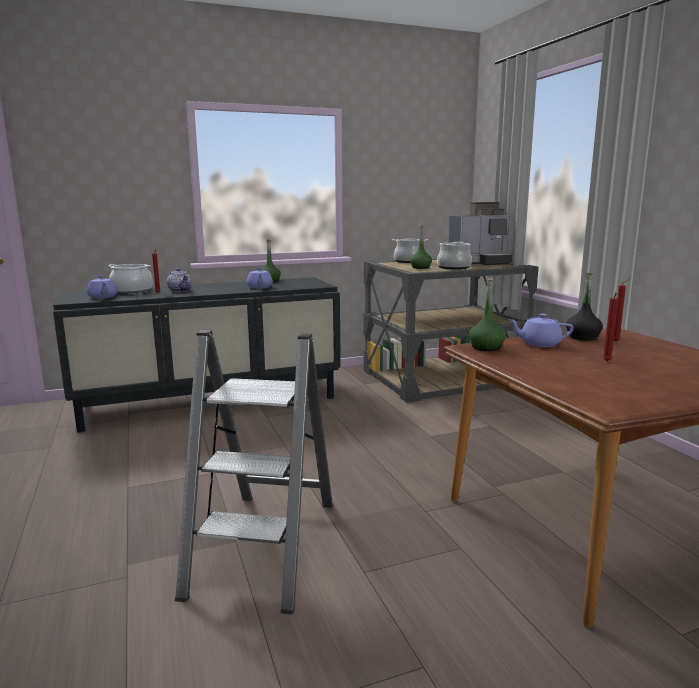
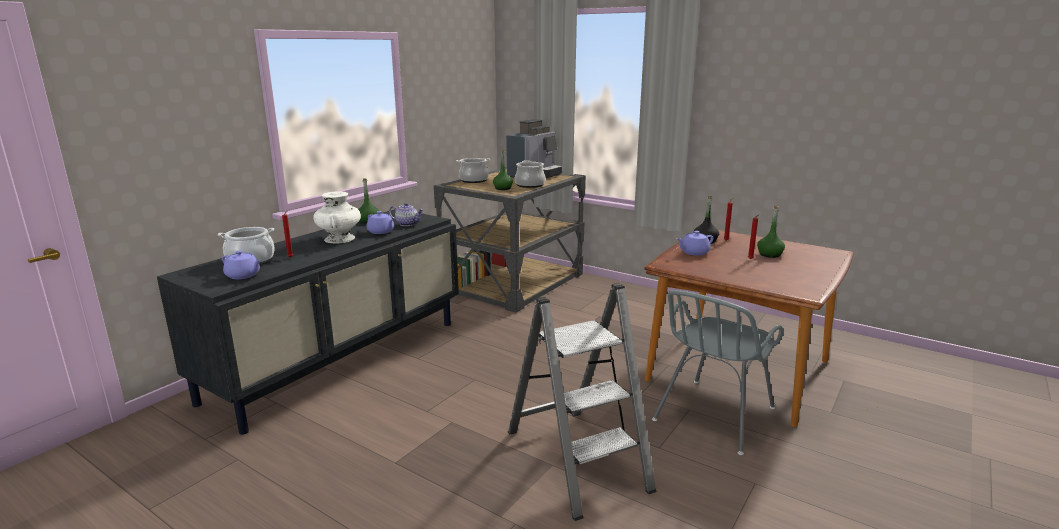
camera: 35 degrees left, 5 degrees up
(180, 291) = (308, 250): teapot -> teapot (407, 224)
(219, 288) = (339, 239): none -> white vase
(480, 567) = (713, 416): none -> grey chair
(486, 347) = (673, 263): green bottle -> green bottle (769, 254)

